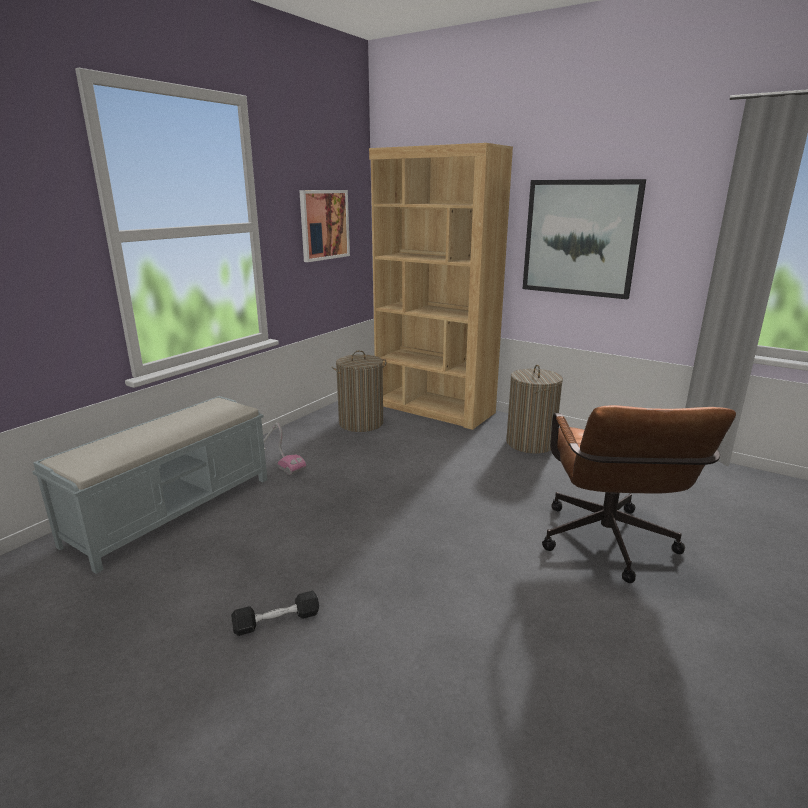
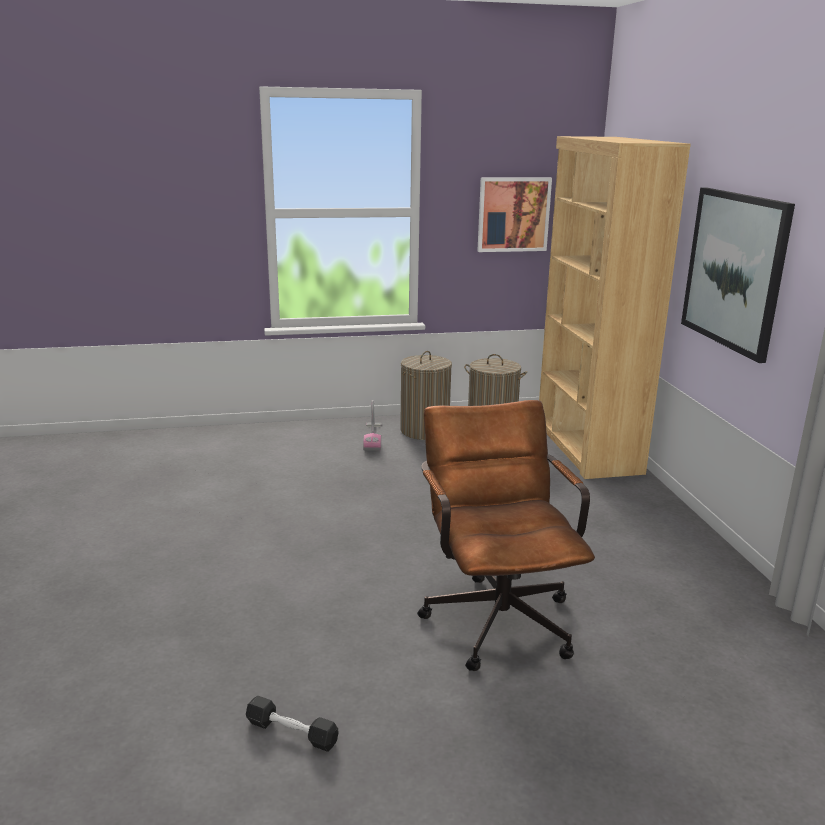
camera: 45 degrees right, 0 degrees up
(174, 509) = (262, 441): grey bench -> none
(277, 621) = (209, 526): black dumbbell -> black dumbbell (292, 732)
(530, 443) = (618, 513): laundry basket -> laundry basket (424, 430)
(609, 547) = (496, 614): brown office chair -> brown office chair turned 120 degrees clockwise

